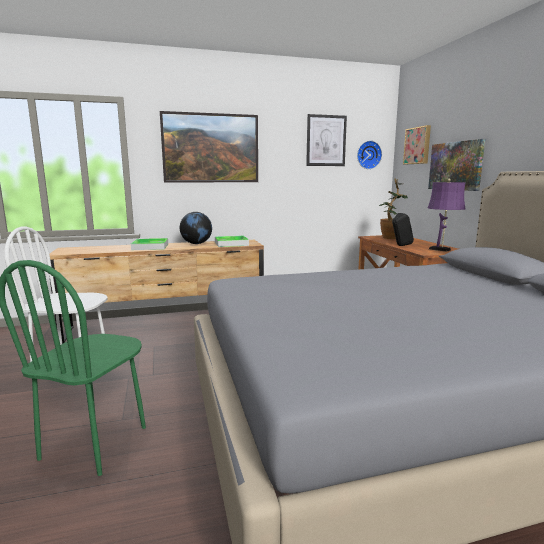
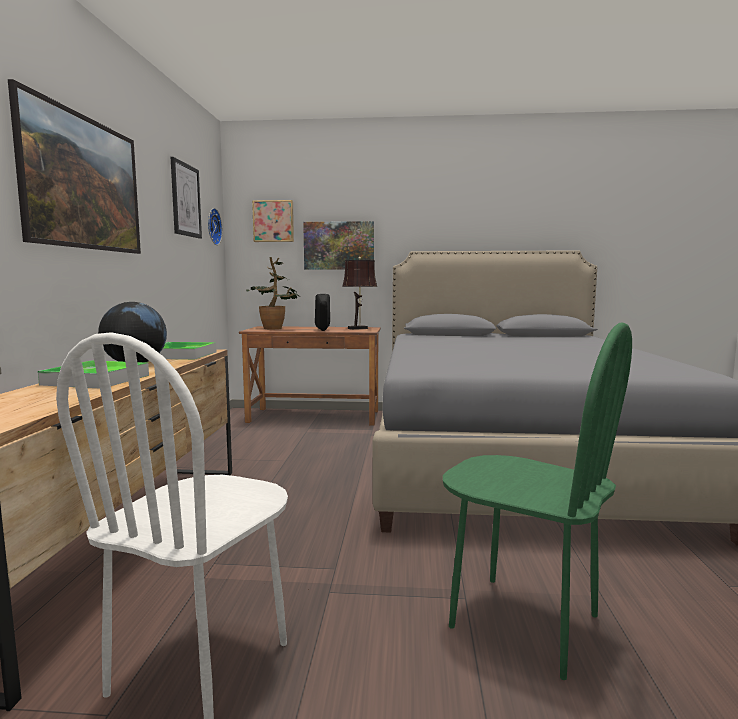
camera: 70 degrees left, 5 degrees down
(441, 250) = (359, 328): purple table lamp -> brown table lamp

